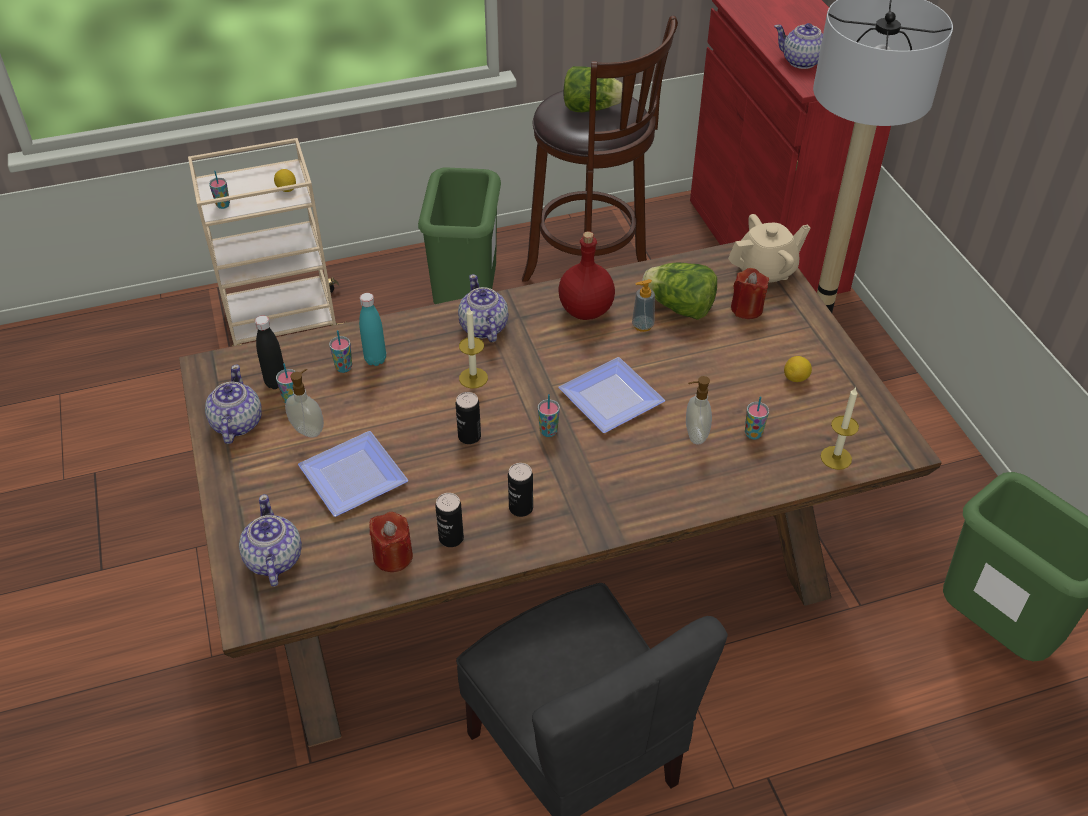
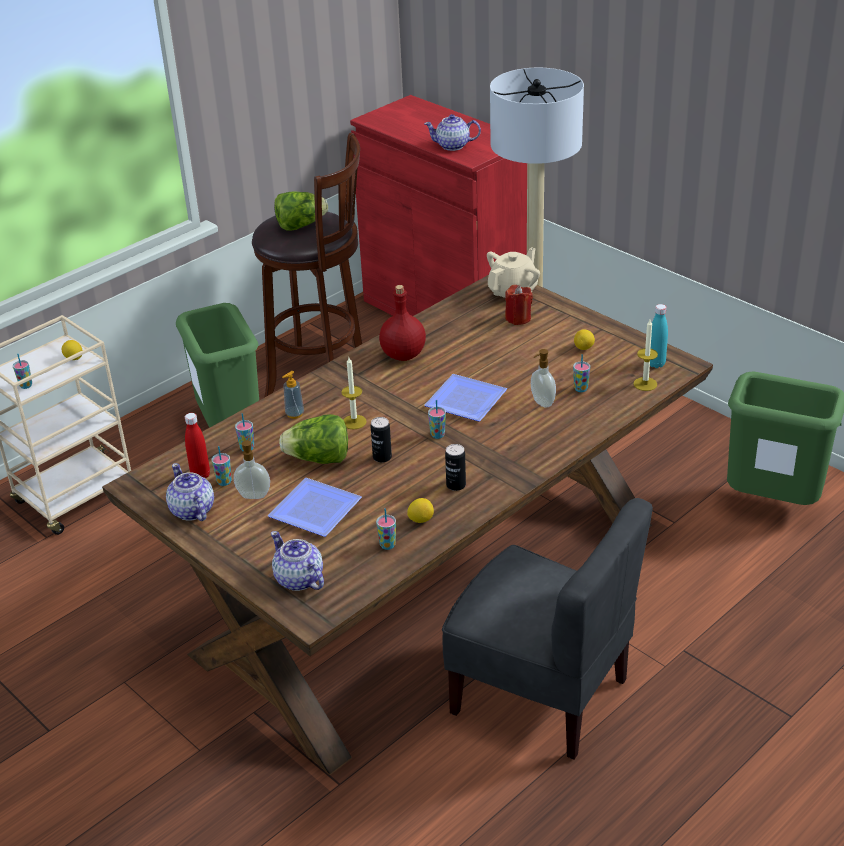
camera: 25 degrees left, 10 degrees down
(276, 382) = (200, 475): black bottle -> red bottle
(375, 359) = (268, 435): turquoise bottle -> turquoise bottle (656, 364)
(393, 556) = (387, 545): red candle -> cup
(451, 538) = (421, 520): can -> lemon
(483, 328) = (335, 389): teapot -> none
(642, 325) = (452, 351): soap dispenser -> soap dispenser (294, 414)
(679, 308) = (470, 332): lettuce -> lettuce (319, 459)

